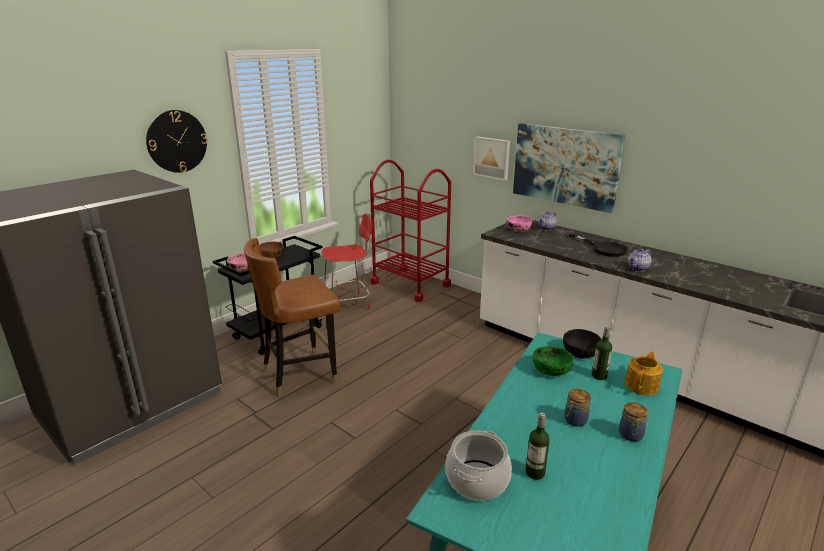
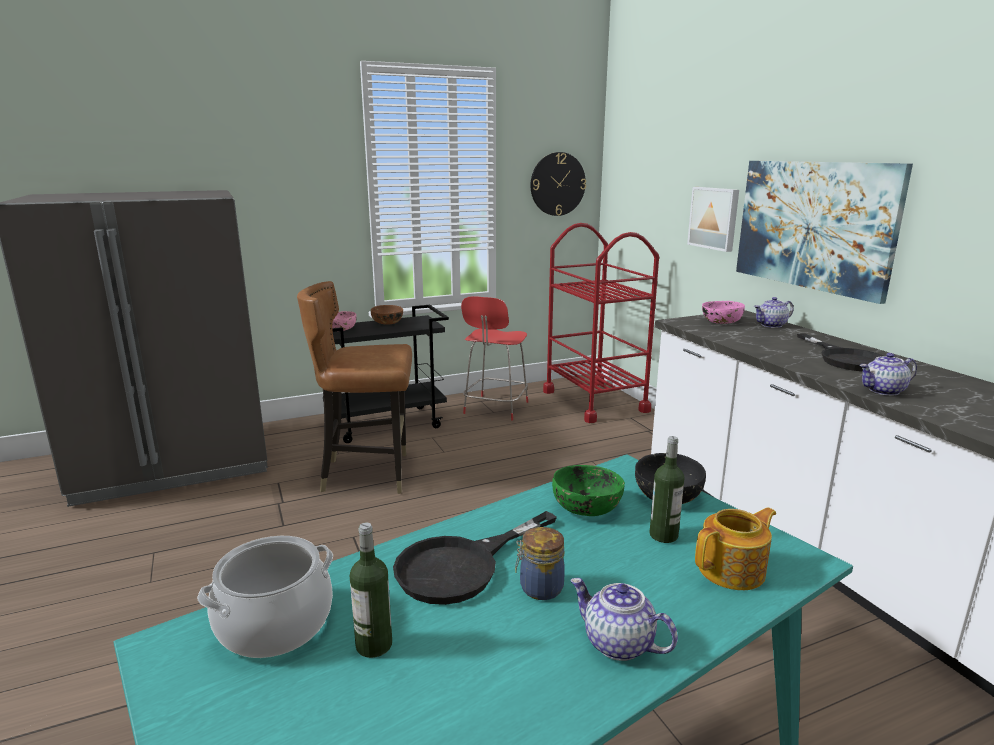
camera: 25 degrees right, 5 degrees down
(177, 141) = (286, 165): wall clock -> wall clock (557, 184)
(348, 303) = (495, 408): red chair -> red chair turned 105 degrees clockwise
(528, 420) = (462, 566): none -> black frying pan
(630, 435) = (617, 643): jar -> teapot

